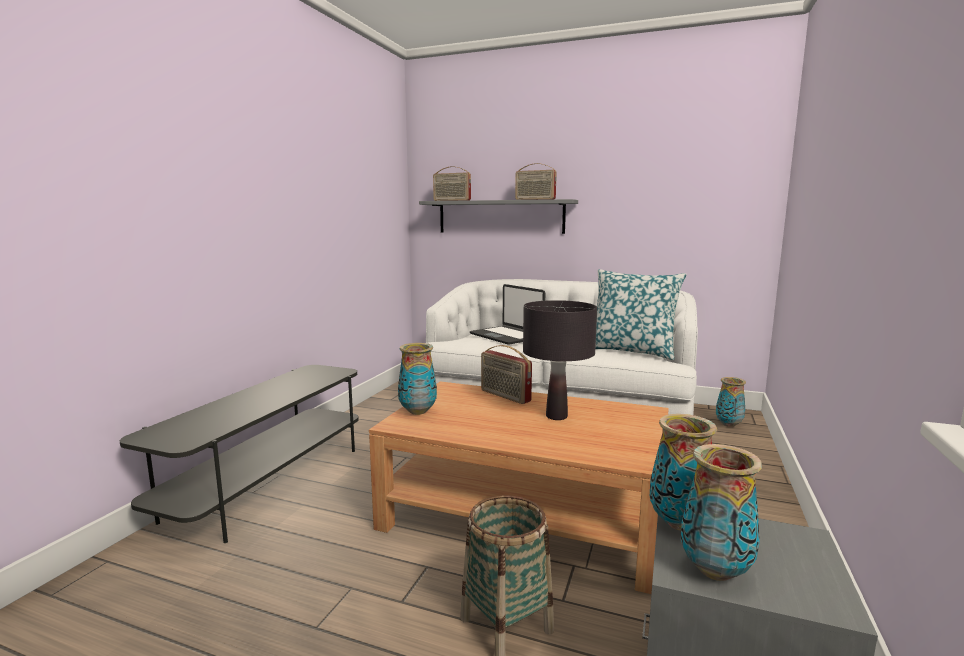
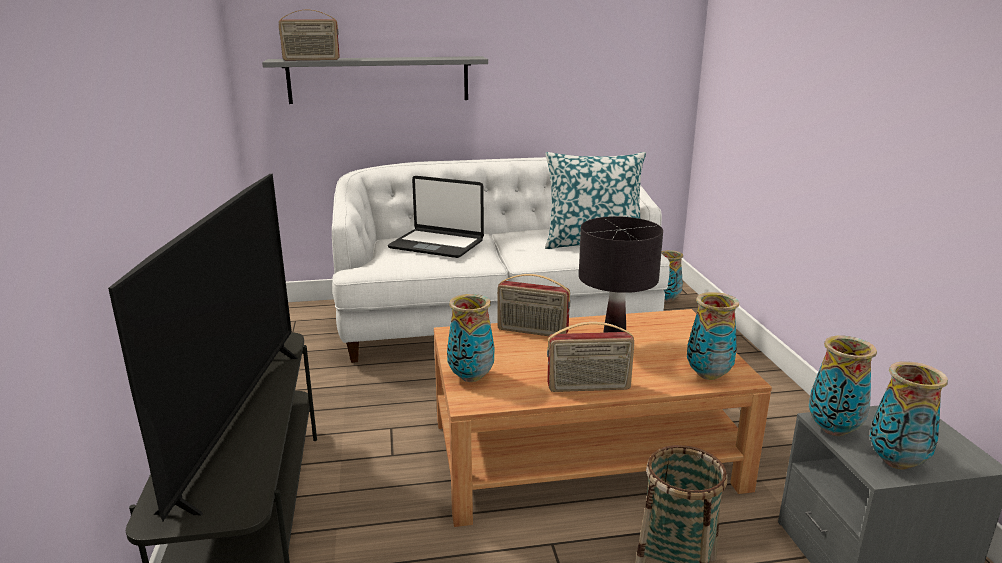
camera: 30 degrees left, 10 degrees up
(253, 403) = (238, 422): none -> television
(534, 199) = (434, 58): radio -> radio (589, 387)
(610, 452) = (708, 375): none -> vase

